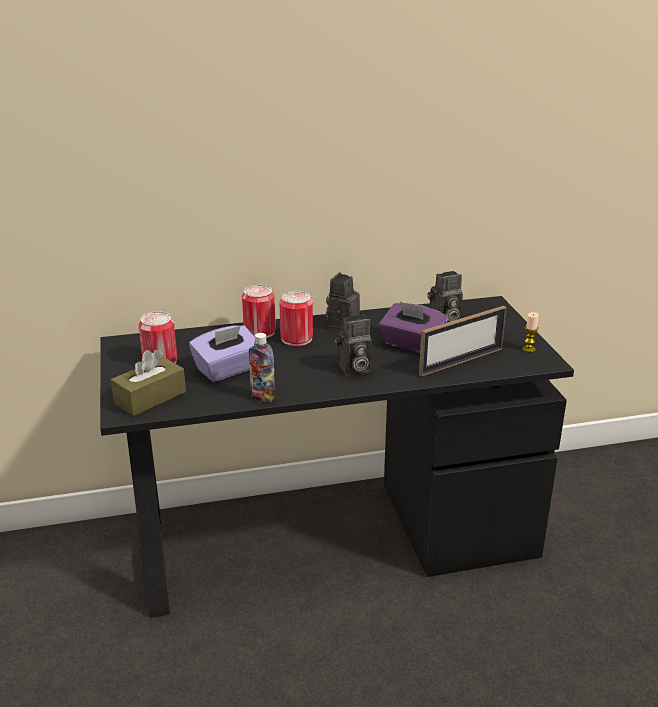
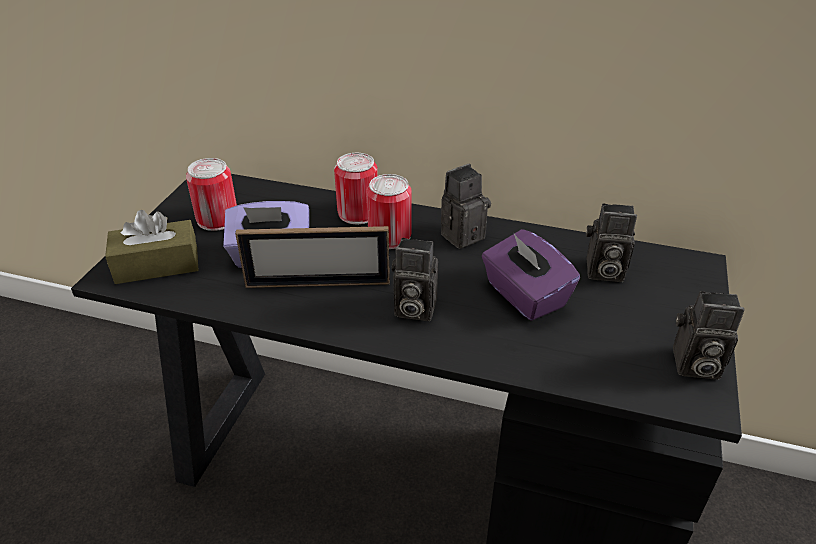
camera: 30 degrees right, 10 degrees up
(262, 397) = (268, 310): bottle -> none
(461, 361) = (569, 350): picture frame -> picture frame (318, 284)
(528, 349) = (693, 365): candle -> camera

